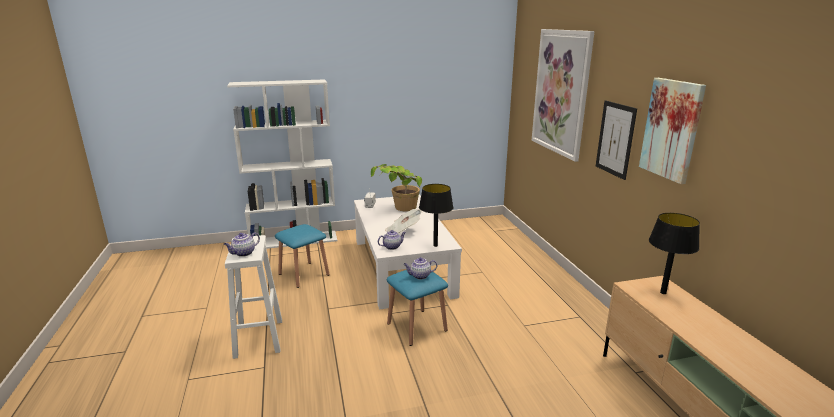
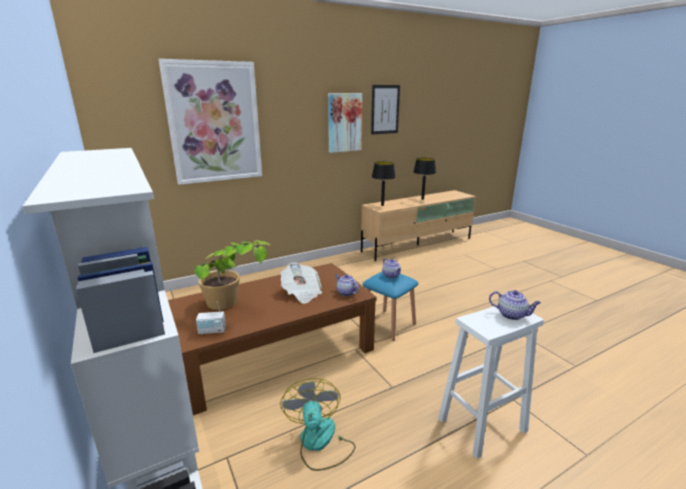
camera: 105 degrees left, 0 degrees up
(304, 274) = (319, 443): blue stool -> fan
(402, 267) = (276, 352): white coffee table -> brown coffee table
(435, 245) = (332, 273): black table lamp -> black table lamp (422, 199)
(615, 139) = (299, 143): picture -> picture (385, 109)

